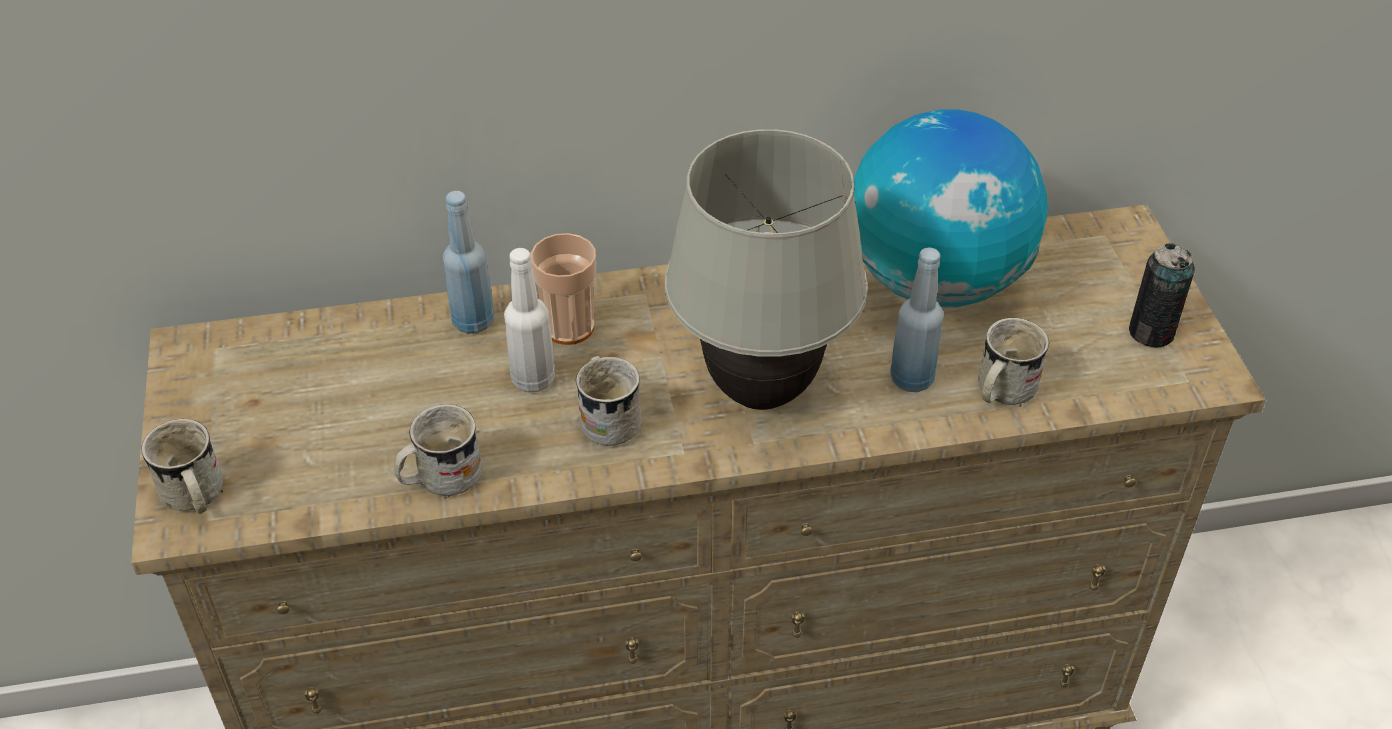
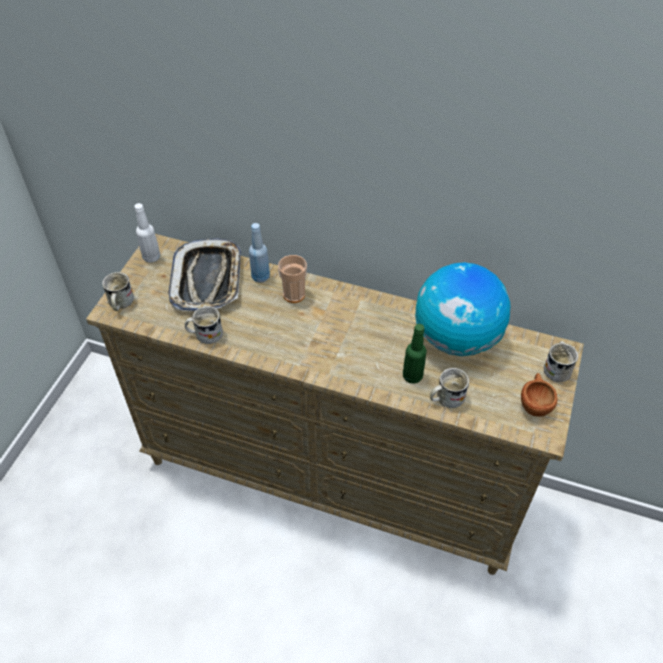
camera: 30 degrees right, 5 degrees up
(362, 371) = (207, 280): none -> tray
(533, 379) = (265, 310): white bottle -> white bottle (151, 257)
(608, 418) = (281, 338): white mug -> white mug (557, 368)
(760, 392) = (347, 354): white table lamp -> none
(911, 379) = (412, 376): blue bottle -> green bottle
(1151, 332) = (534, 403): can -> brown cup

